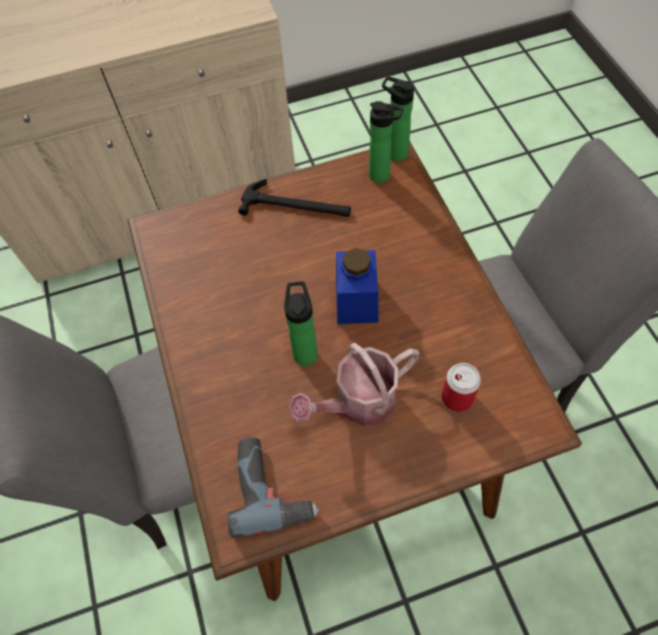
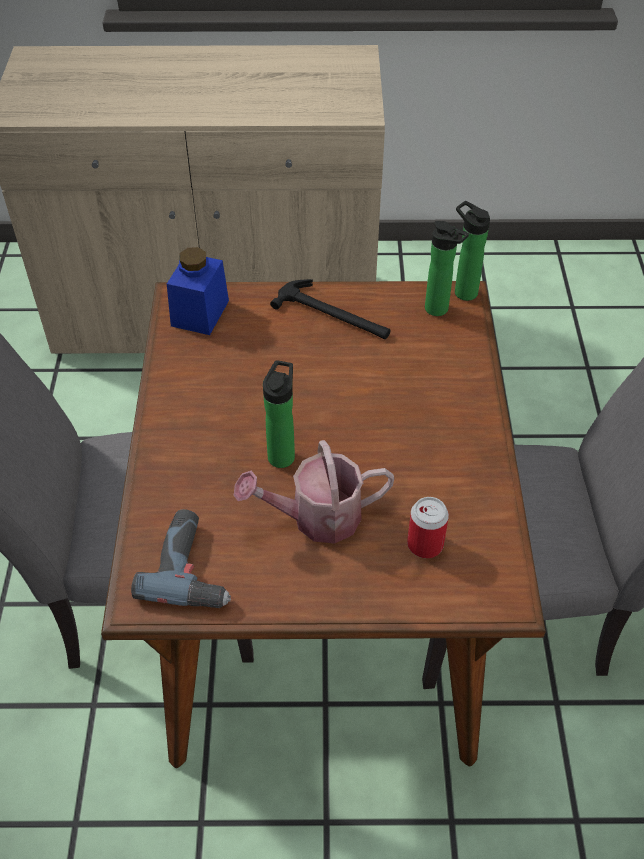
camera: 15 degrees right, 10 degrees down
(356, 301) = (358, 421): blue jar -> blue jar (200, 313)

